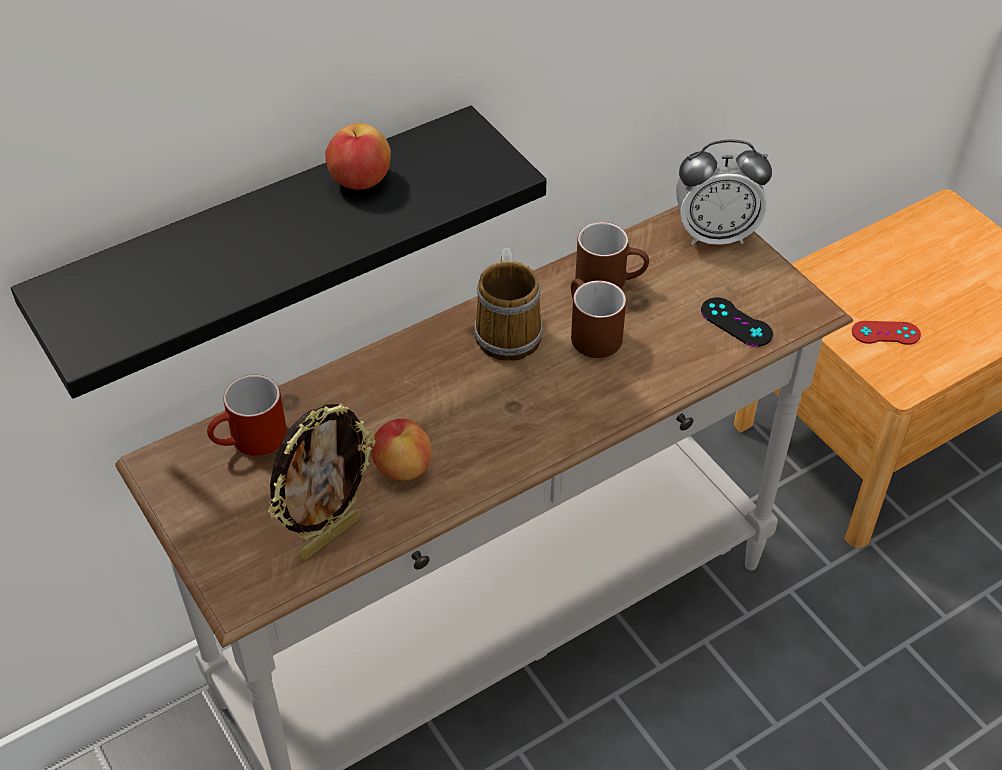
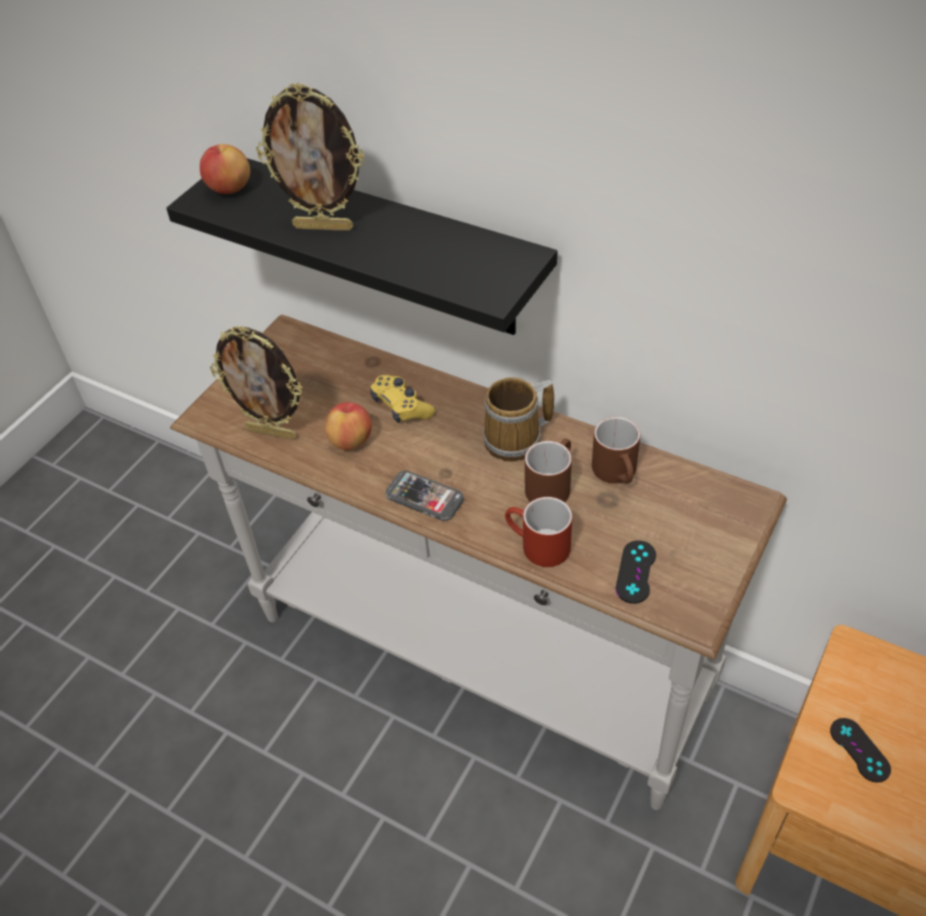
camera: 65 degrees right, 0 degrees up
(250, 442) = (327, 361): red mug -> red mug (536, 546)
(263, 252) = (324, 227): none -> picture frame
(360, 181) = (426, 235): apple -> apple (229, 189)
(385, 404) = (401, 406): none -> yellow game controller
(536, 436) = (424, 497): none -> phone
(715, 234) = (731, 518): alarm clock -> none
(885, 333) = (859, 750): red game controller -> black game controller

